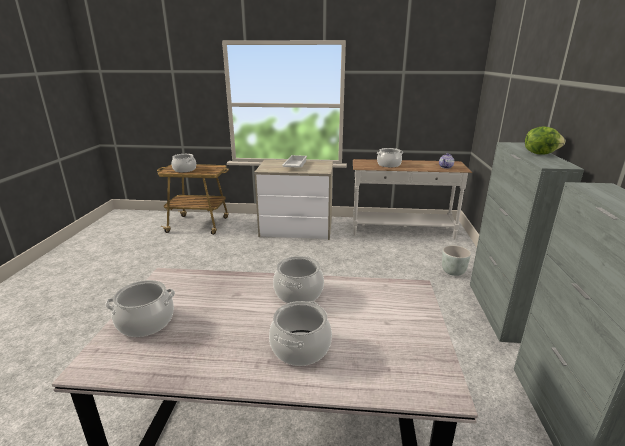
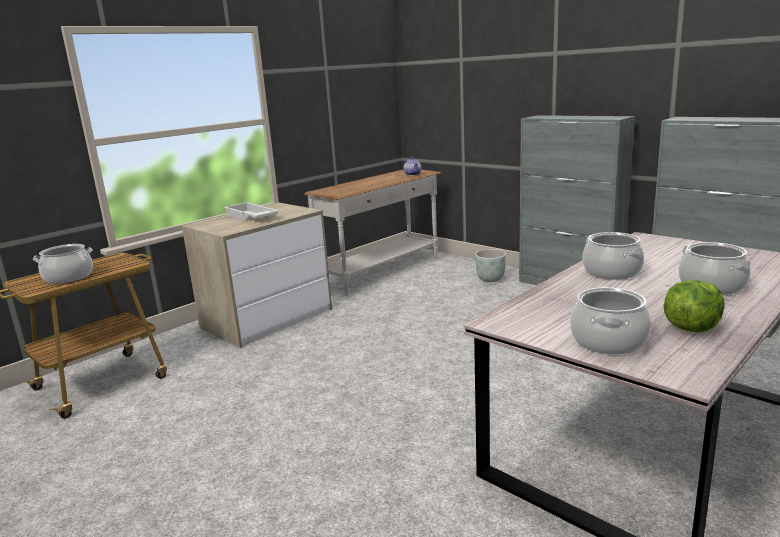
camera: 50 degrees left, 5 degrees down
(388, 165) = (360, 186): cooking pot -> none
(539, 153) = (578, 116): lettuce -> lettuce (691, 327)

